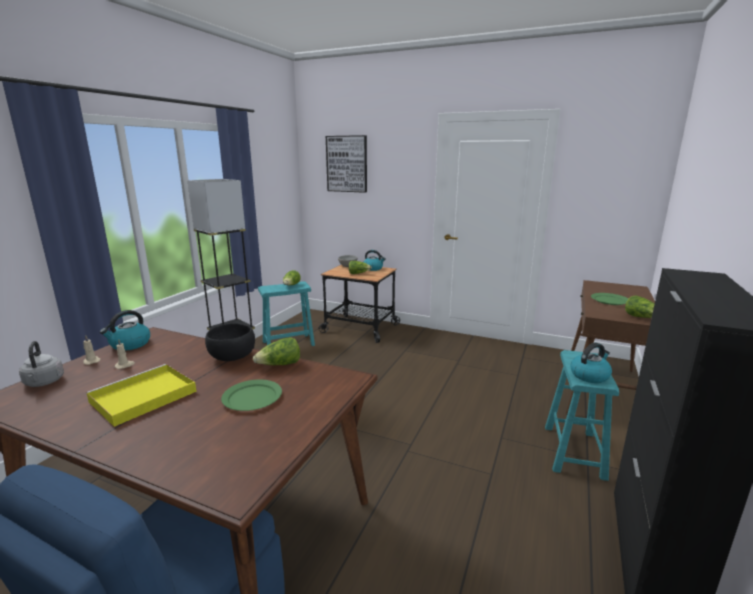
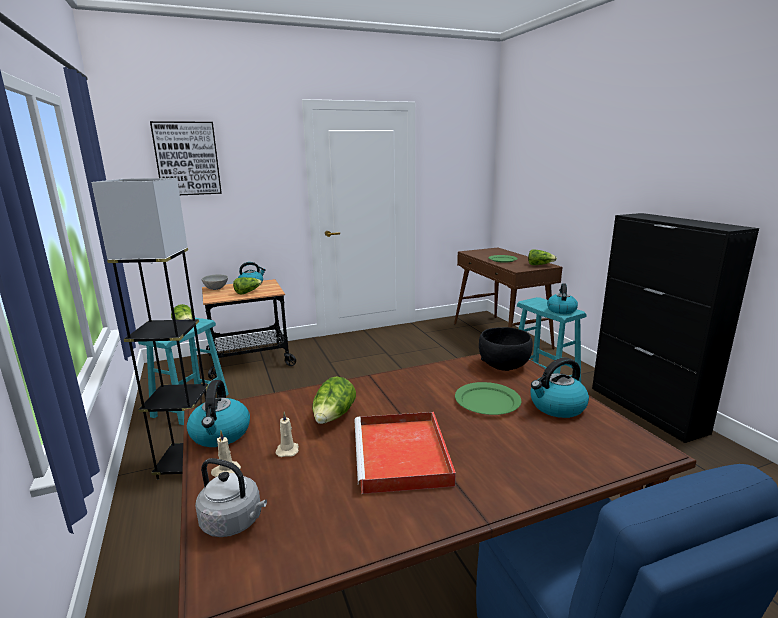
camera: 45 degrees left, 0 degrees up
(141, 397) = (402, 456): yellow tray -> red tray
(232, 357) = (378, 387): black bowl -> black bowl (504, 365)
(274, 427) = (557, 407): none -> kettle
(279, 365) = (435, 373): lettuce -> lettuce (334, 417)

